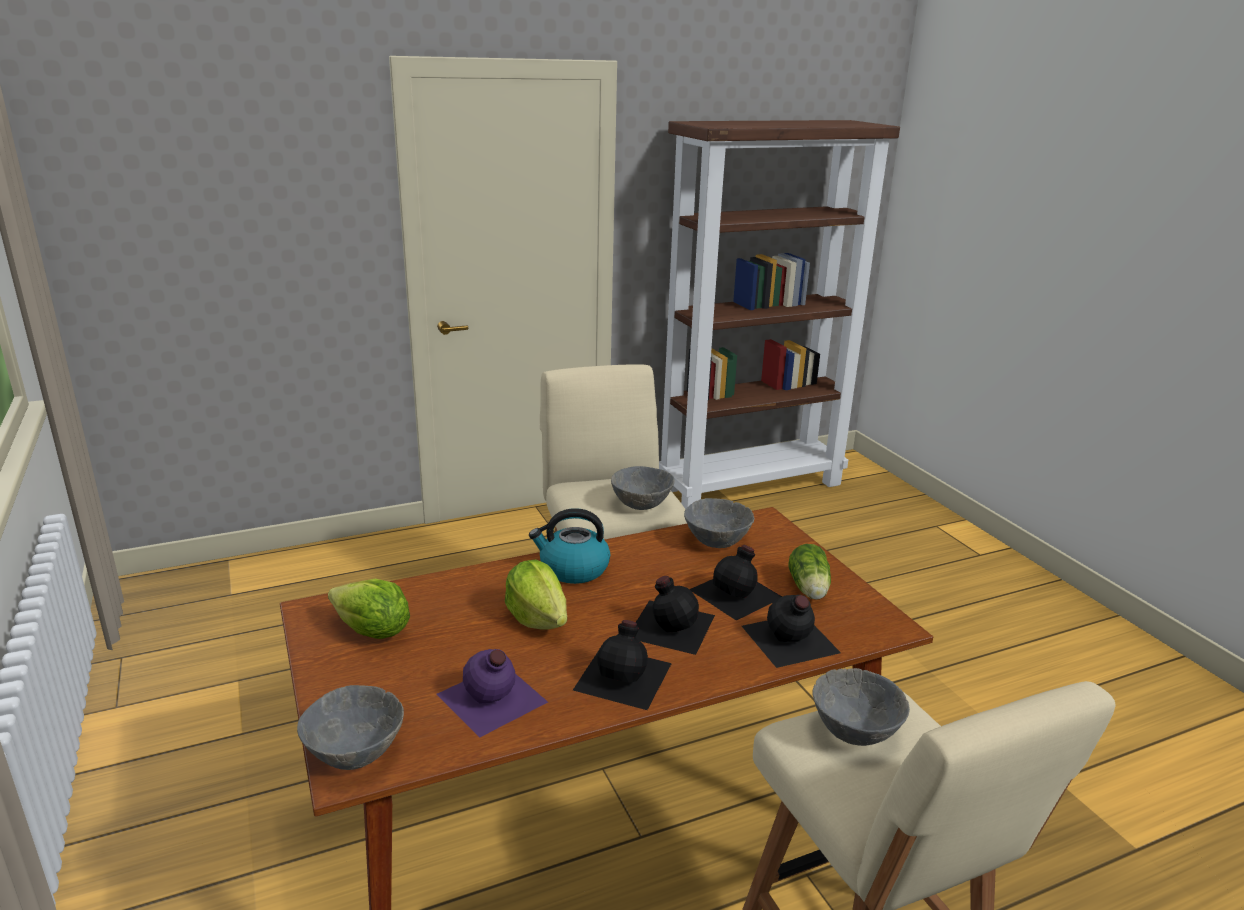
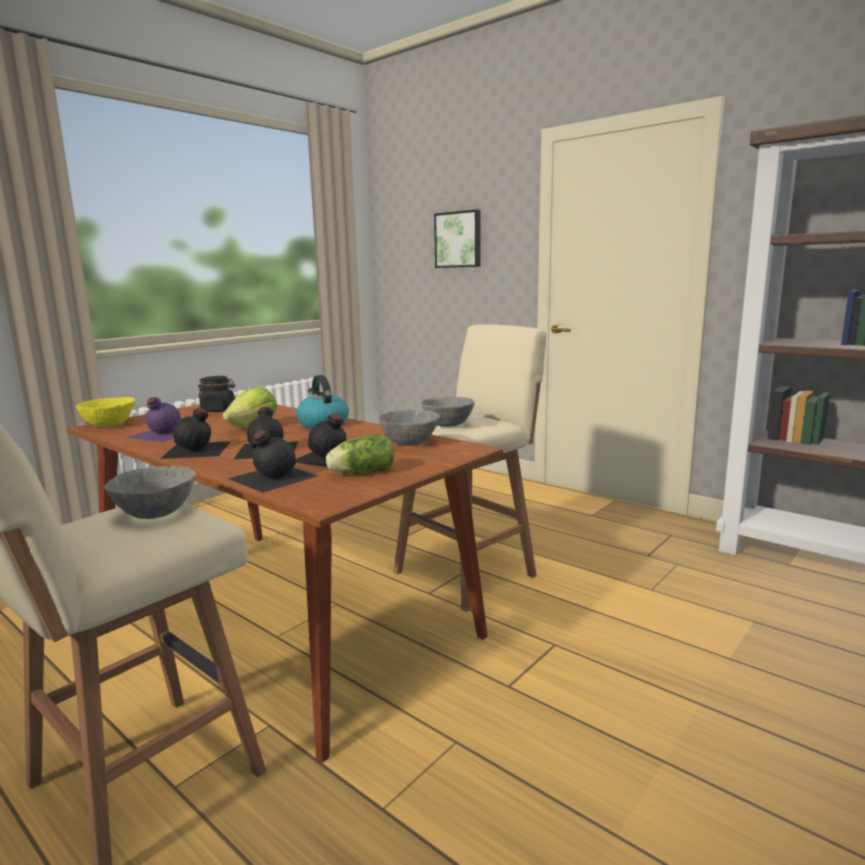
camera: 65 degrees right, 10 degrees down
(247, 210) = (459, 239): none -> picture
(355, 753) = (109, 425): grey bowl -> yellow bowl
(373, 632) = (218, 410): lettuce -> black jar

